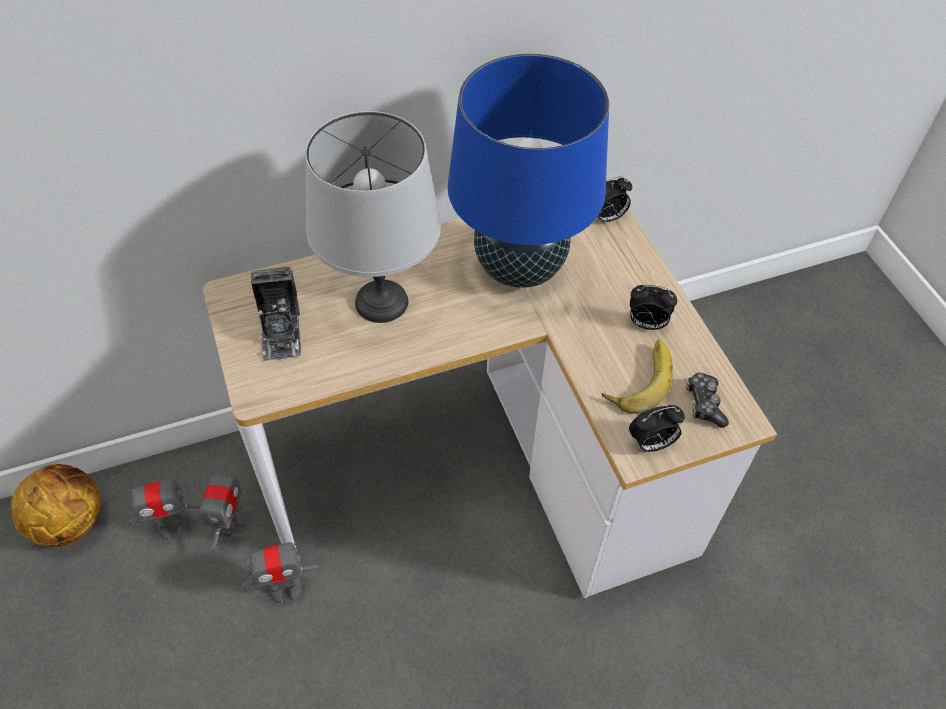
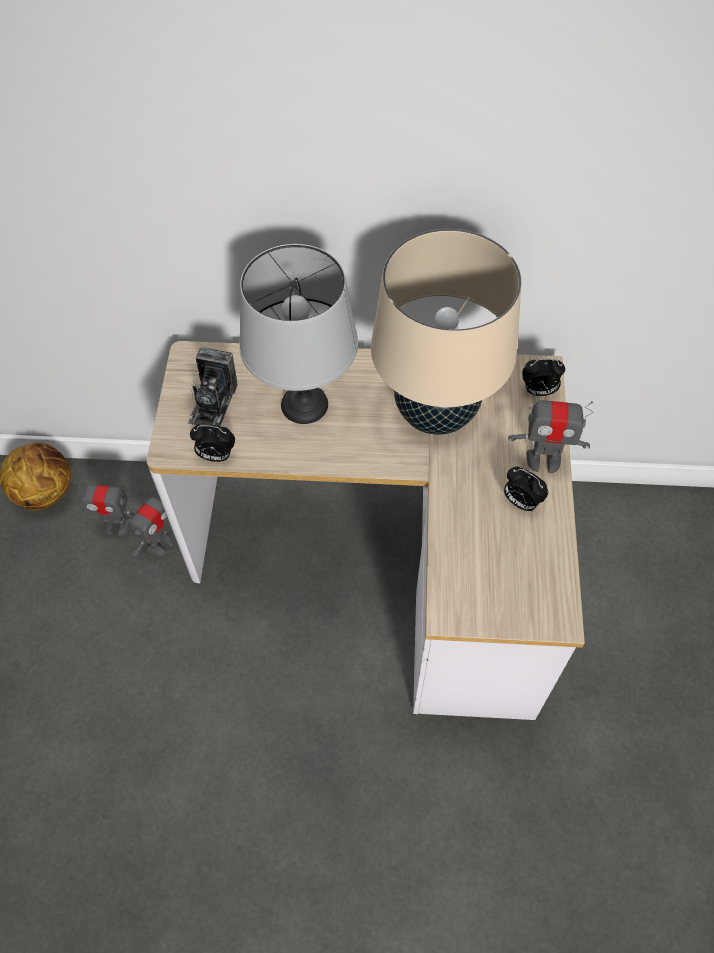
camera: 25 degrees right, 5 degrees up
(285, 589) = (179, 608): toy robot -> toy robot (543, 460)
(519, 267) = (435, 412): blue table lamp -> beige table lamp
(638, 379) = (486, 548): banana -> none
(651, 444) = (466, 609): alarm clock -> alarm clock (216, 456)
(704, 404) = (533, 592): game controller -> none

